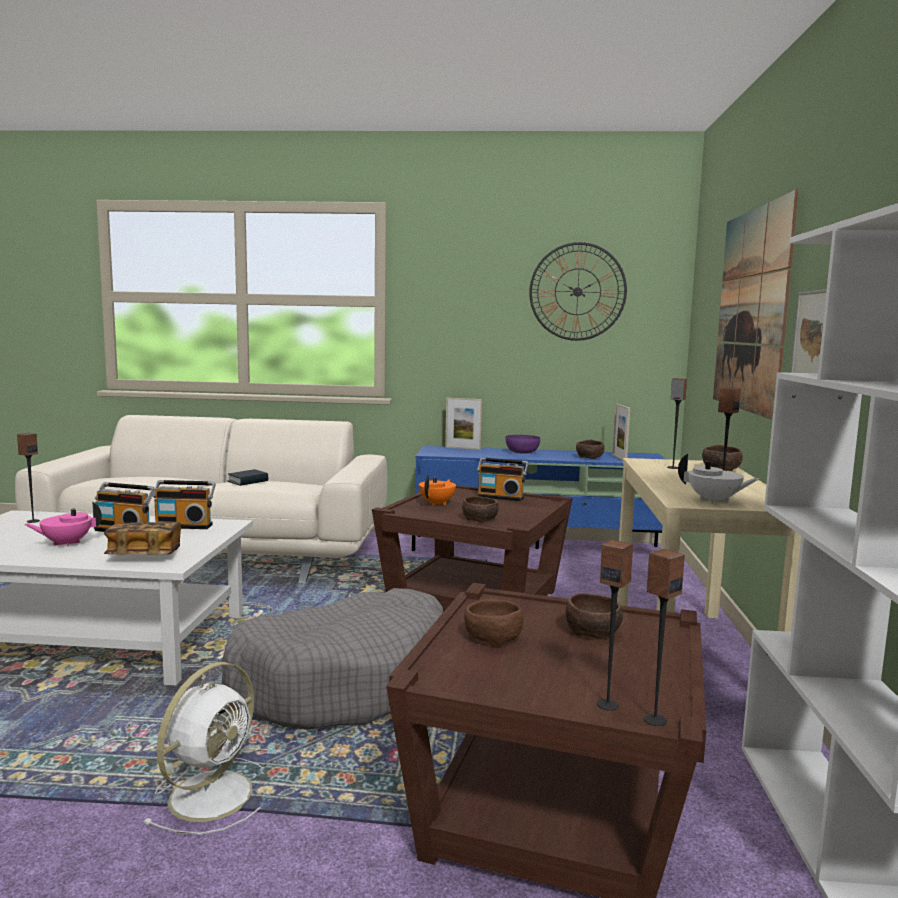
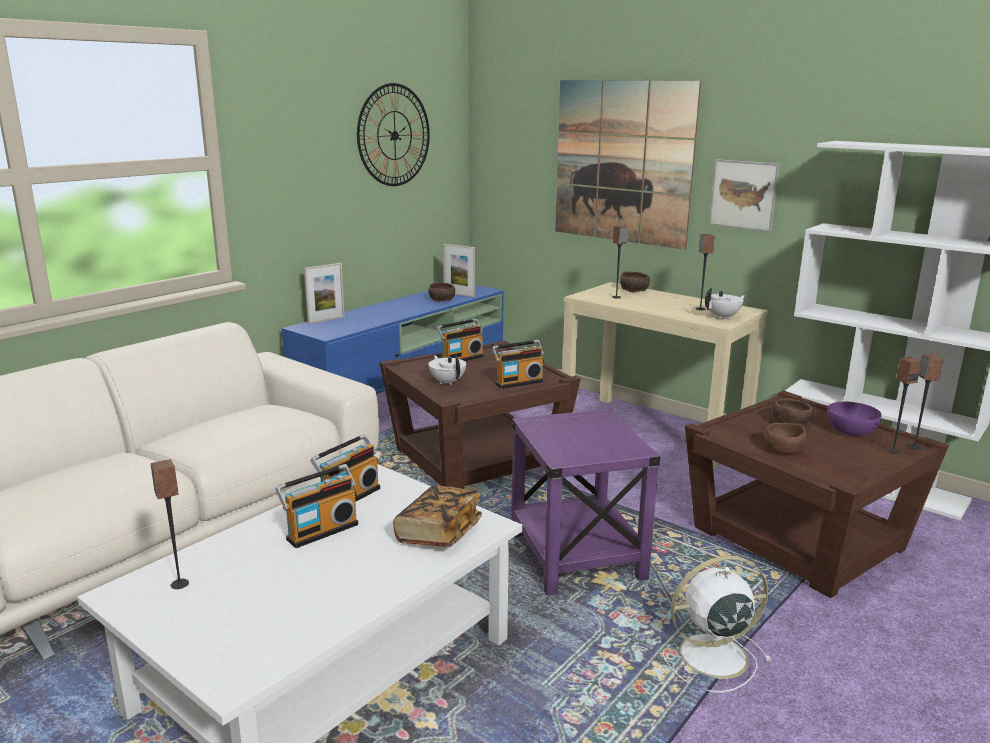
camera: 55 degrees left, 10 degrees up
(66, 543) = (332, 571): pink teapot -> none
(214, 793) = (710, 656): white fan -> white fan turned 75 degrees counterclockwise
(248, 481) = (220, 431): book -> none
(344, 682) = (577, 556): grey dog bed -> purple side table
(437, 503) = (447, 382): orange teapot -> white teapot
(480, 519) = (518, 382): brown bowl -> radio
(522, 452) = (384, 310): purple bowl -> purple bowl (851, 431)

